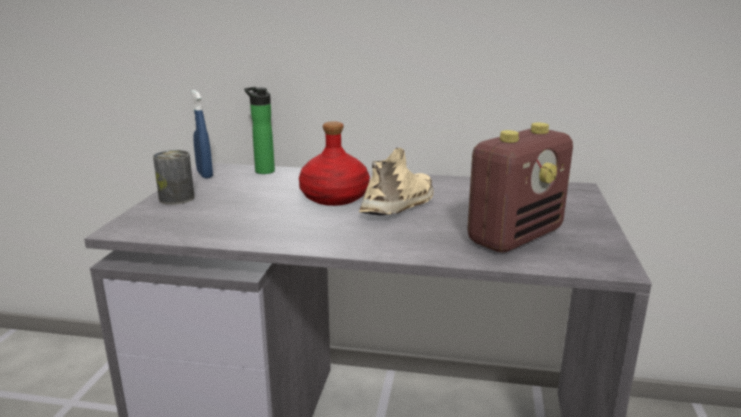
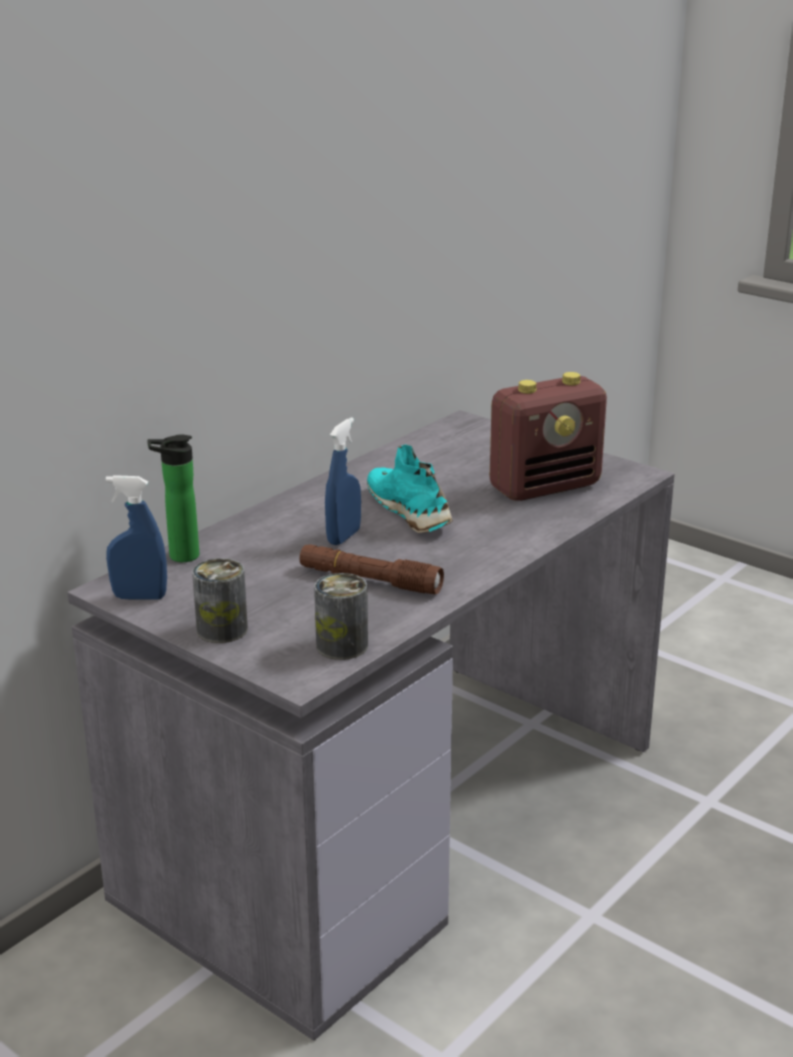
camera: 60 degrees left, 5 degrees up
(173, 230) = (342, 646): none -> can
(277, 217) = (369, 580): none -> brown flashlight
(335, 197) = (343, 537): red bottle -> blue spray bottle
(400, 205) = (410, 511): beige shoe -> turquoise shoe
(515, 236) = (545, 487): radio -> radio turned 75 degrees clockwise

